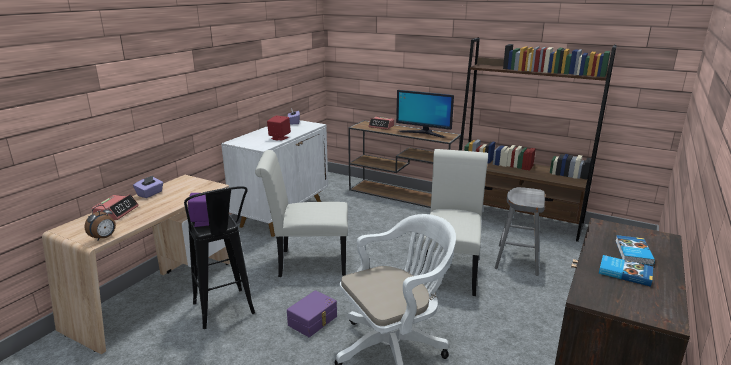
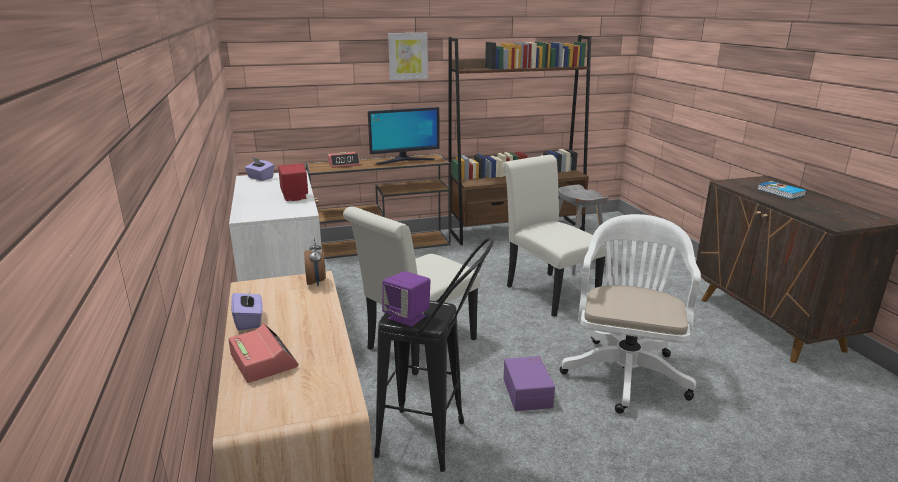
camera: 45 degrees left, 0 degrees up
(104, 238) = (342, 392): alarm clock -> alarm clock (316, 282)
(444, 50) = (408, 56): none -> picture
(624, 272) = (808, 204): book -> none

